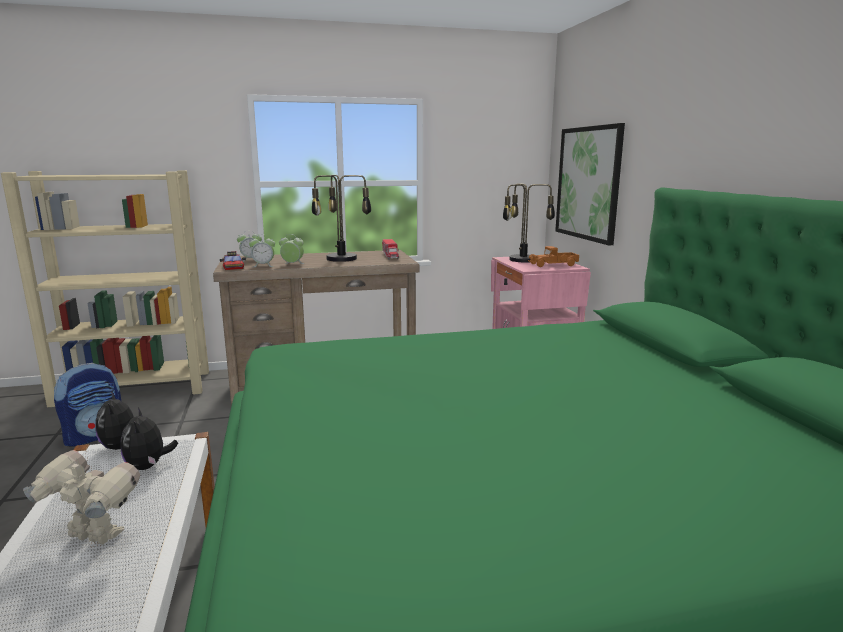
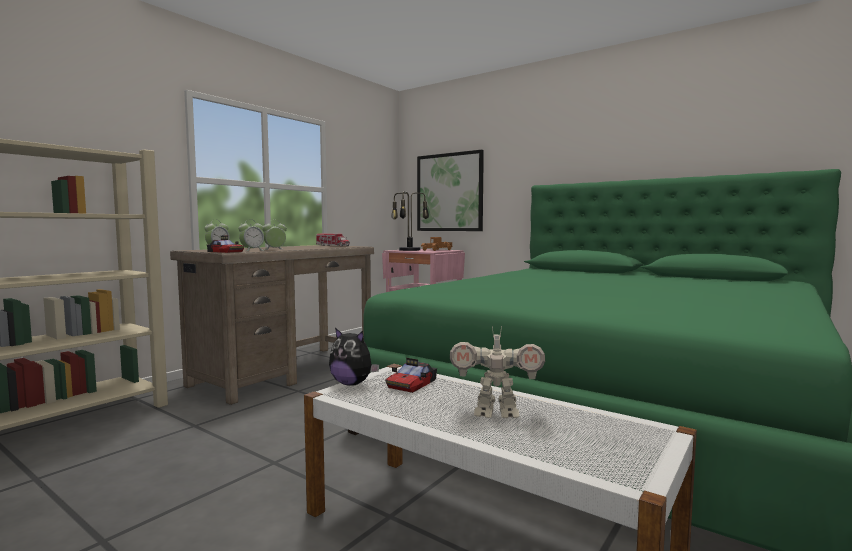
camera: 40 degrees left, 10 degrees down
(93, 537) = (496, 413): toy robot -> toy robot turned 150 degrees counterclockwise
(95, 435) = (103, 463): backpack -> none
(148, 466) = (412, 384): plush toy -> toy car
(341, 258) = (301, 247): table lamp -> none

